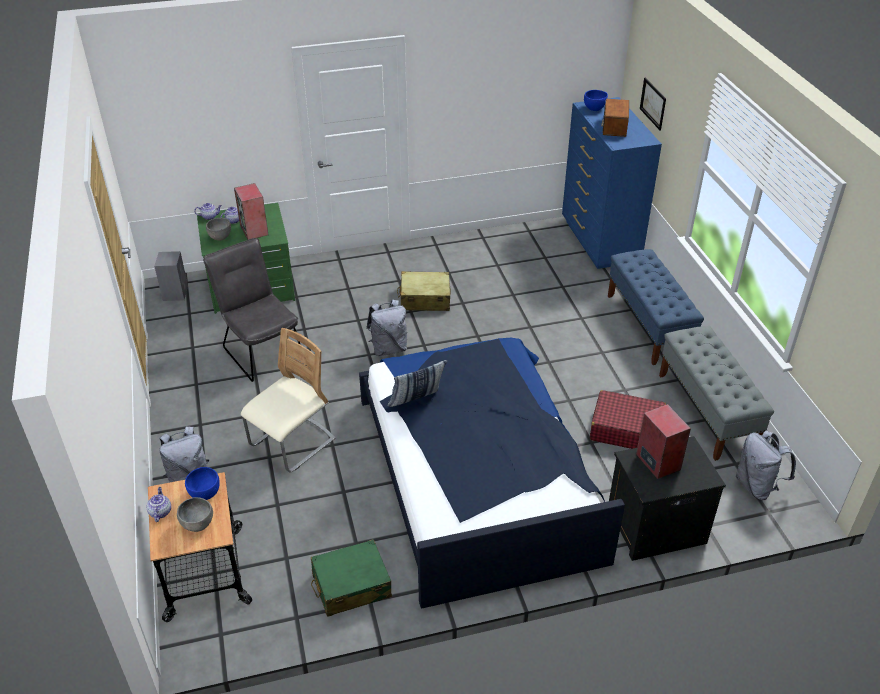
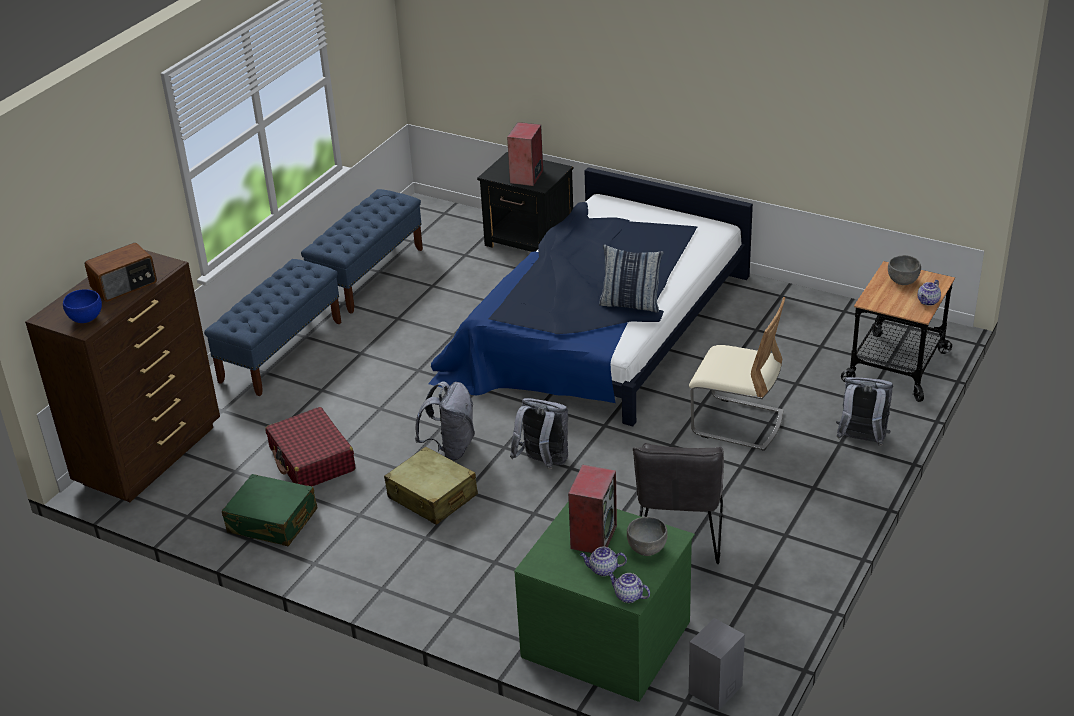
camera: 135 degrees left, 5 degrees down
(205, 494) = (882, 297): blue bowl -> none
(292, 444) = (737, 423): beige chair -> beige chair turned 150 degrees counterclockwise
(351, 586) = (786, 309): green suitcase -> green suitcase (272, 521)
(599, 242) = (151, 455): blue dresser -> brown dresser
(625, 429) = (447, 295): red suitcase -> red suitcase (312, 460)
(653, 103) = (83, 240): picture -> none
(706, 412) = (368, 274): grey bench -> blue bench
(757, 486) = (424, 225): grey backpack -> grey backpack (450, 448)

